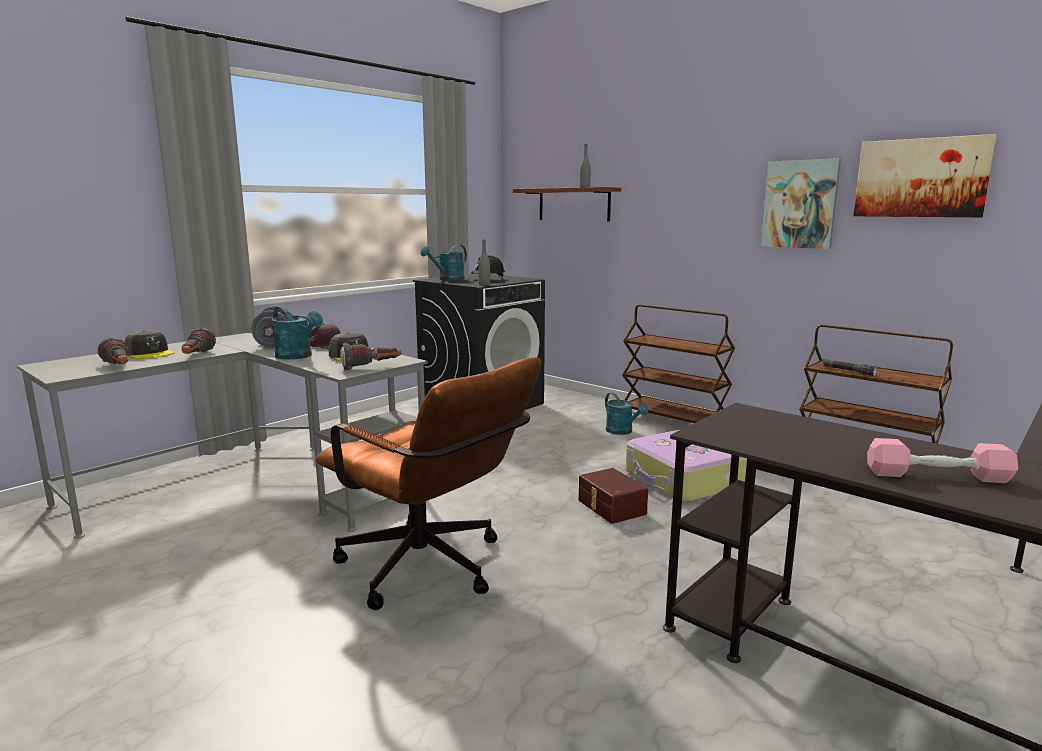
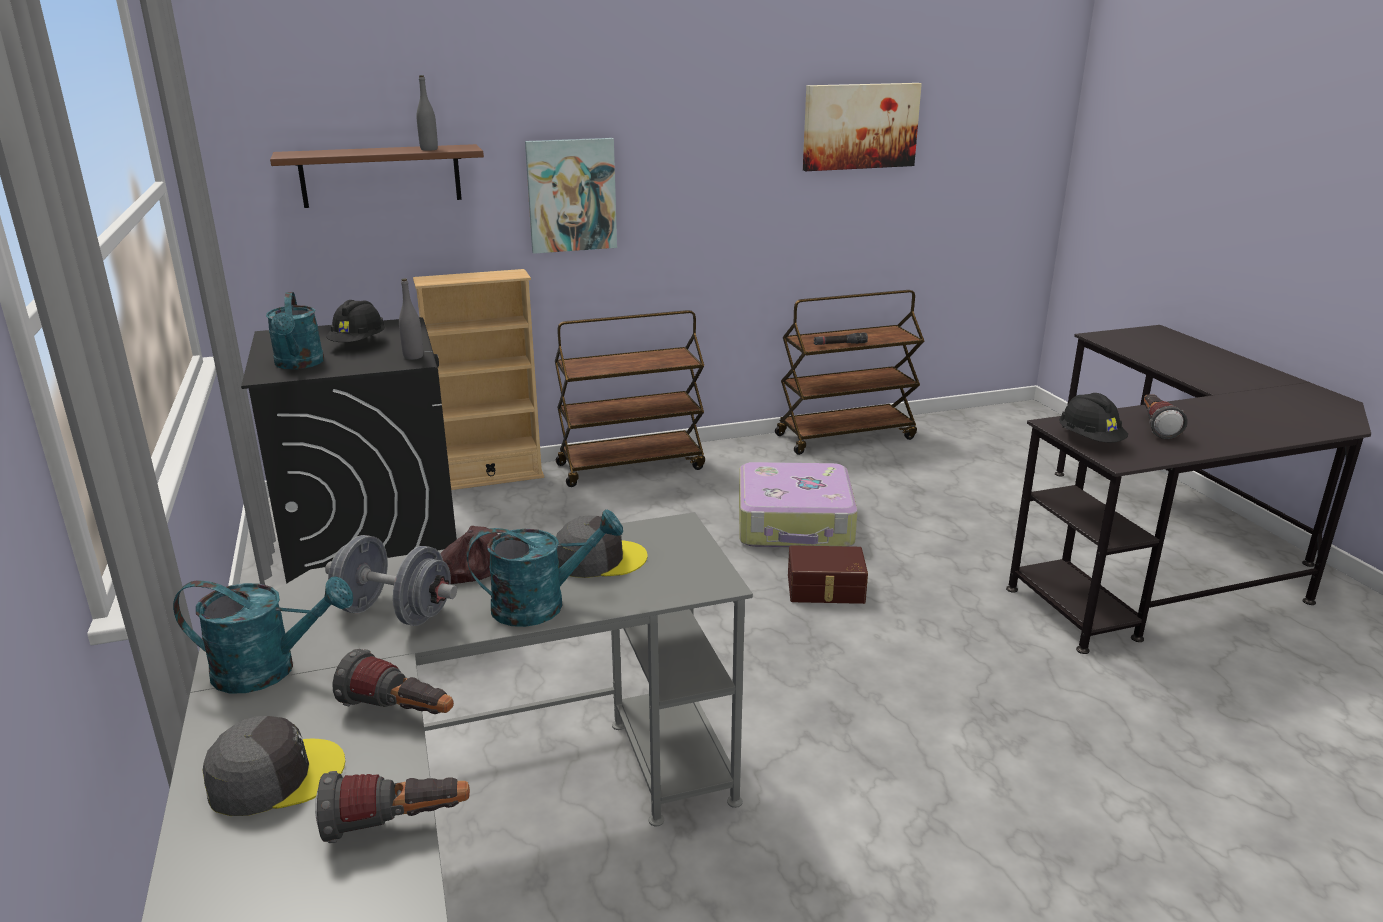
camera: 60 degrees left, 10 degrees up
(372, 367) = (700, 557): flashlight -> flashlight (1155, 427)
(431, 571) = (899, 759): brown office chair -> none
(597, 400) = (490, 477): none -> beige bookcase
(622, 431) = (621, 503): turquoise watering can -> turquoise watering can (269, 670)
(731, 422) = (1089, 440): none -> black hard hat
(800, 204) = (743, 159): picture -> picture (571, 195)
(937, 476) = (1246, 426): pink dumbbell -> none

